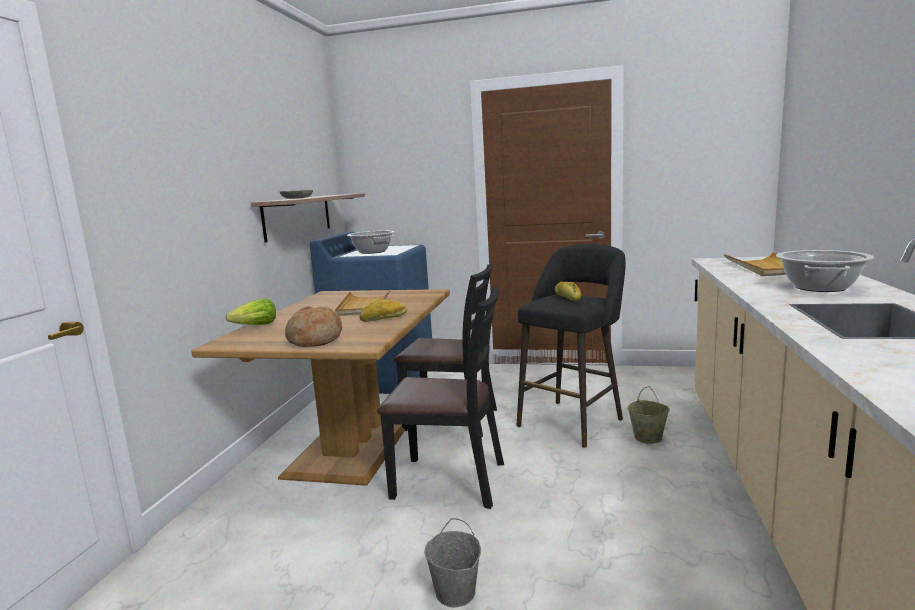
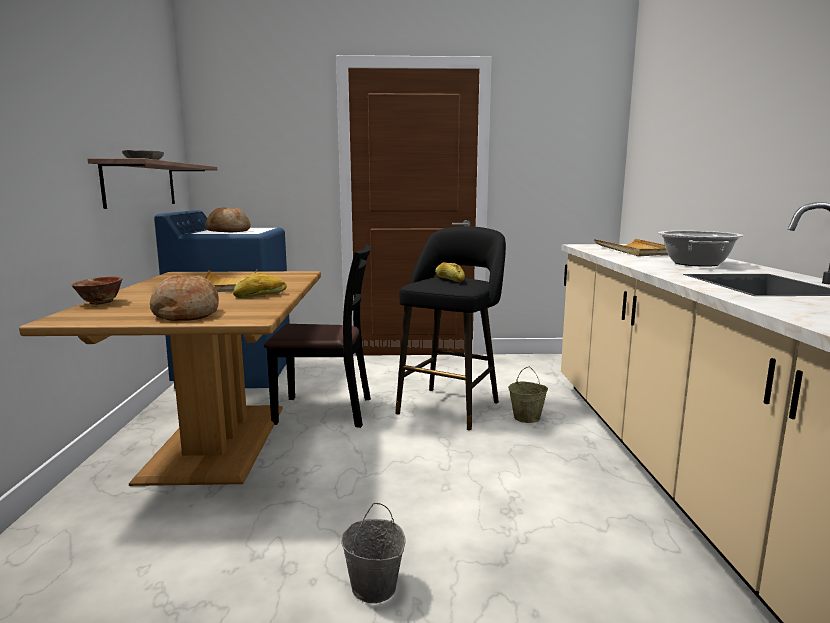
camera: 15 degrees left, 0 degrees up
(256, 326) = (100, 303): lettuce -> bowl
(373, 252) = (228, 231): cooking pot -> bread
(450, 481) = (339, 472): black chair -> none

